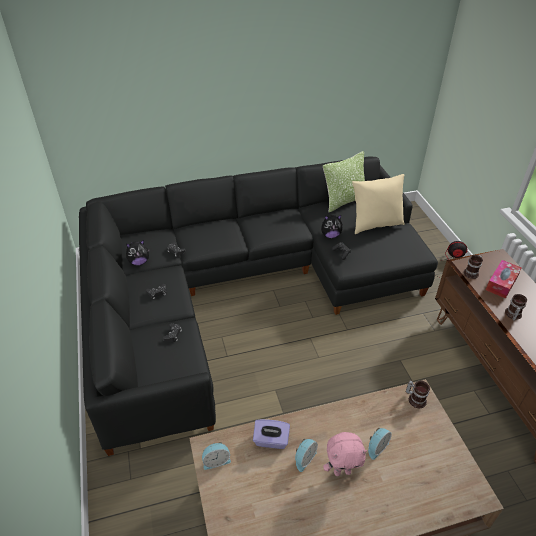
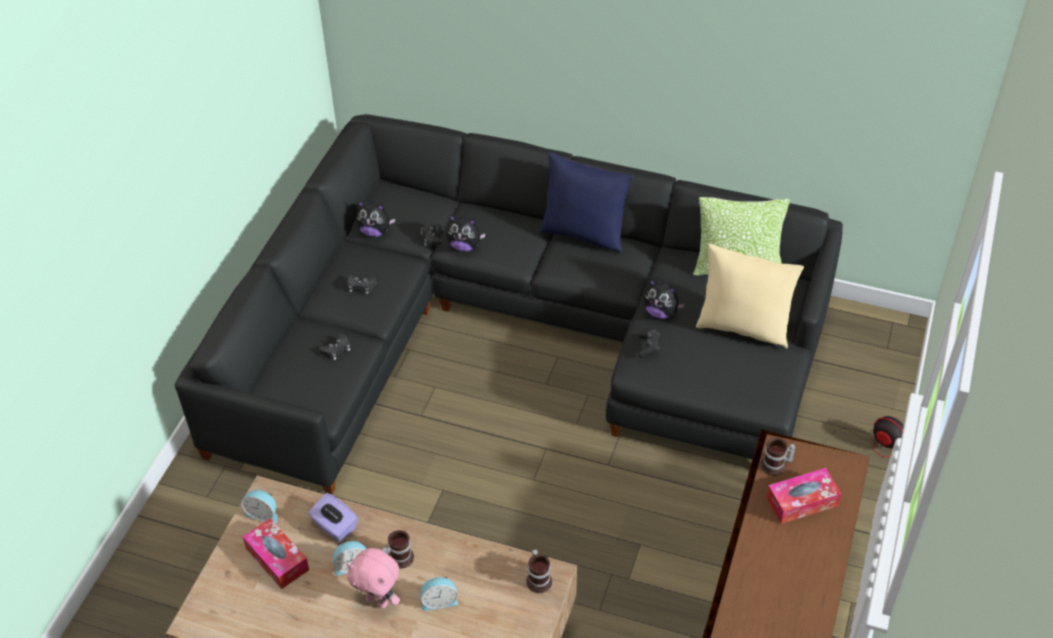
camera: 35 degrees right, 5 degrees up
(199, 248) = (465, 246): none -> plush toy
(253, 485) = (277, 559): none -> tissue box
(257, 216) = (584, 234): none -> blue pillow
(512, 314) = (762, 549): mug -> mug (398, 558)

